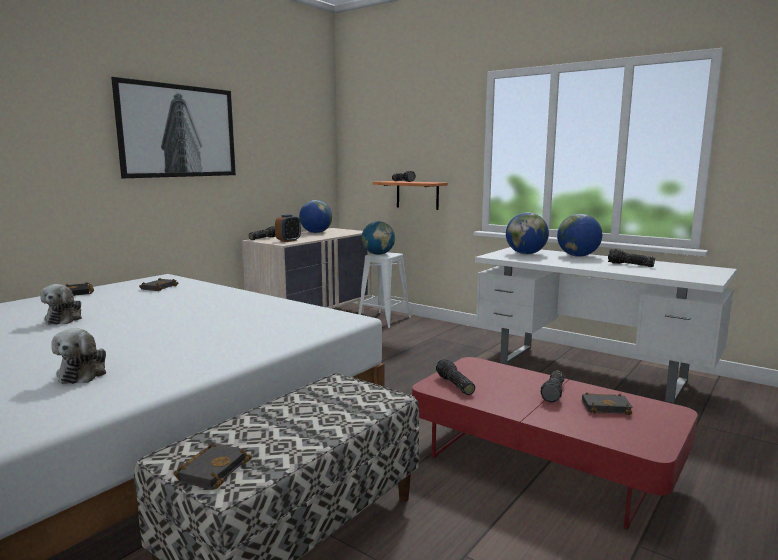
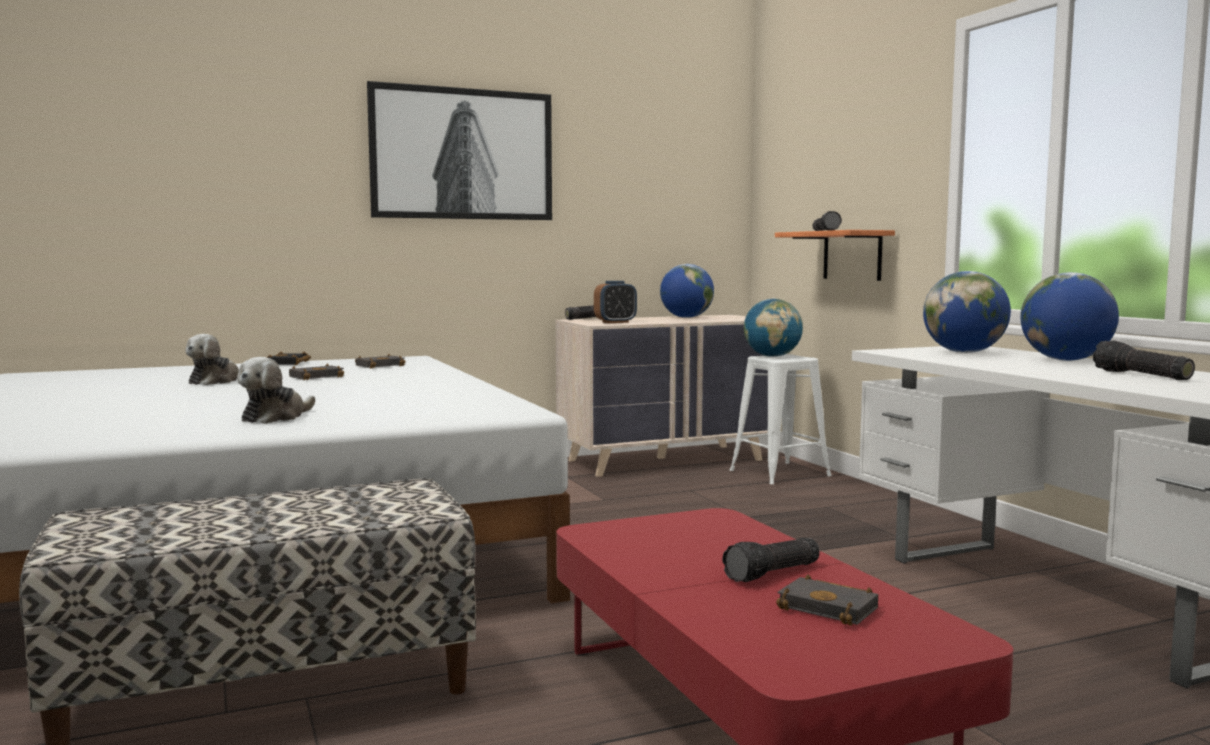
camera: 30 degrees right, 5 degrees down
(84, 373) = (113, 421): plush toy -> plush toy (276, 417)
(213, 469) = (94, 534): black book -> black book (317, 377)
(454, 385) = (627, 535): flashlight -> none

